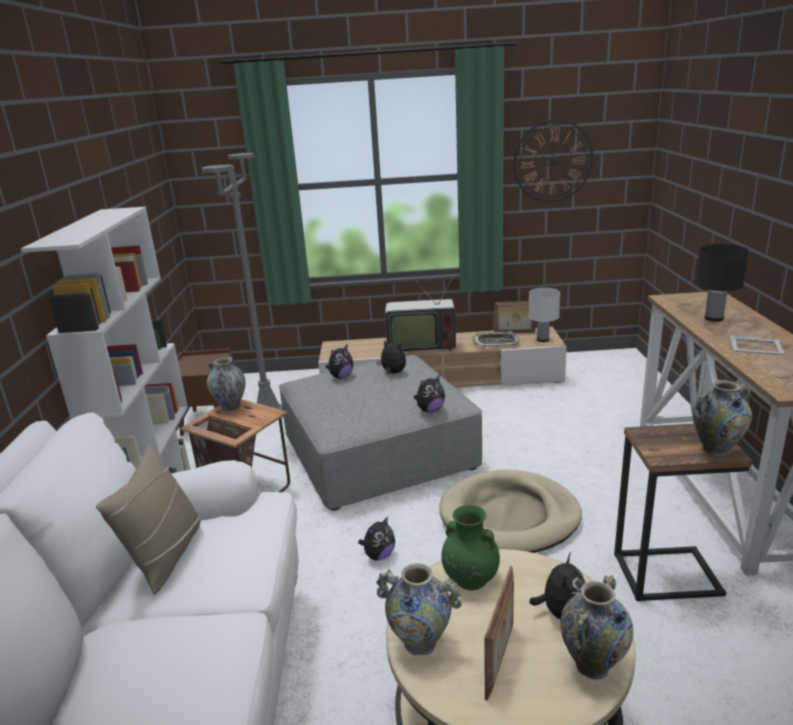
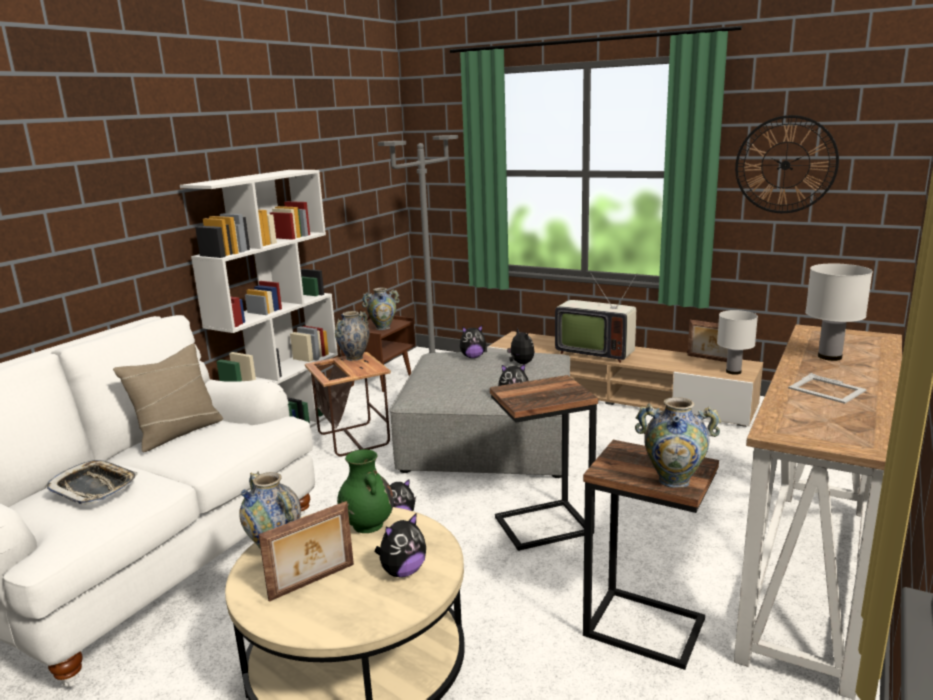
camera: 30 degrees right, 5 degrees down
(496, 342) = (677, 364): tray -> tray (94, 487)
(509, 517) = (544, 526): beige dog bed -> side table
(592, 665) = (374, 614): vase -> vase (383, 328)
(713, 318) = (829, 357): black table lamp -> white table lamp

